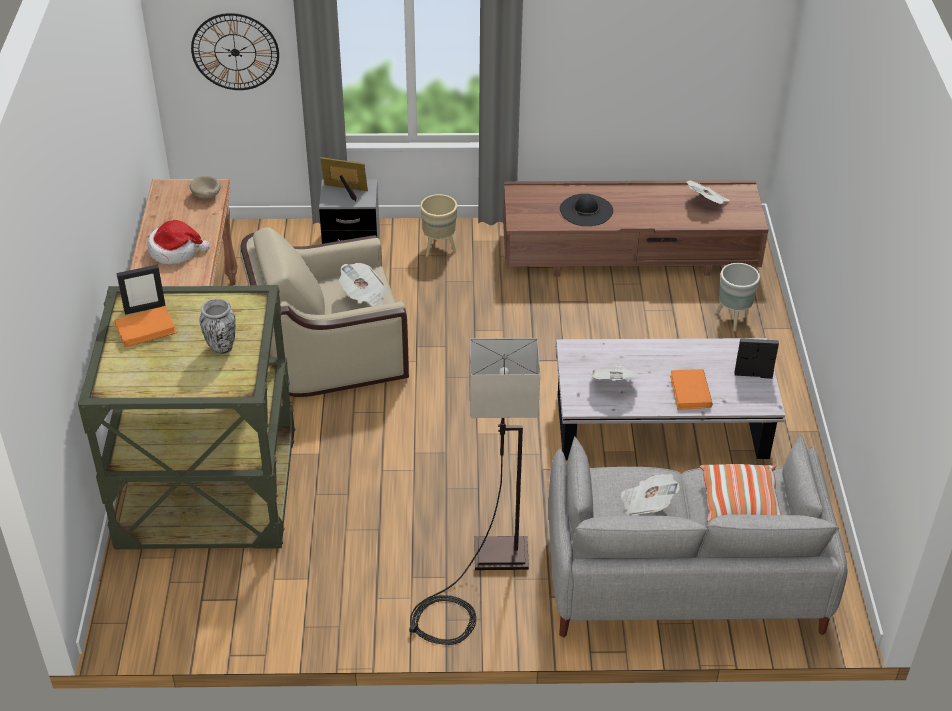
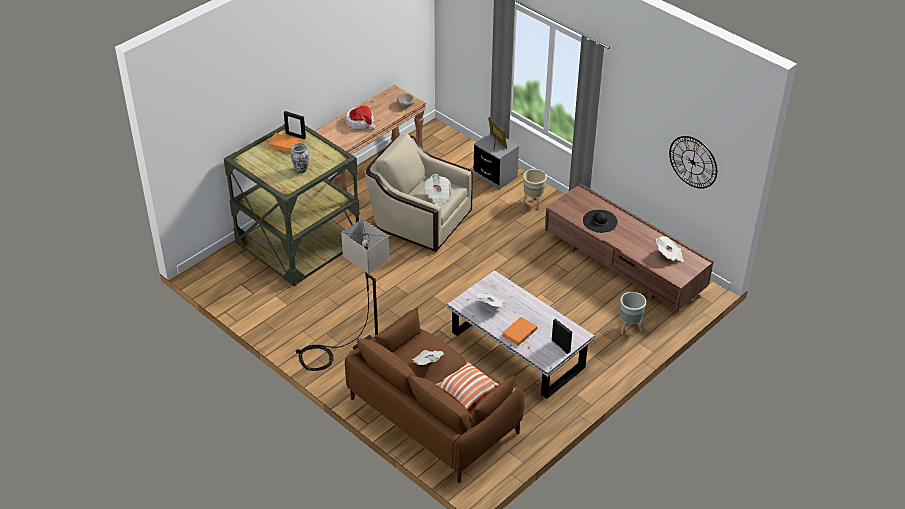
camera: 45 degrees right, 0 degrees up
(235, 52) = (470, 38): wall clock -> wall clock (693, 162)
(683, 575) = (434, 415): grey sofa -> brown sofa

